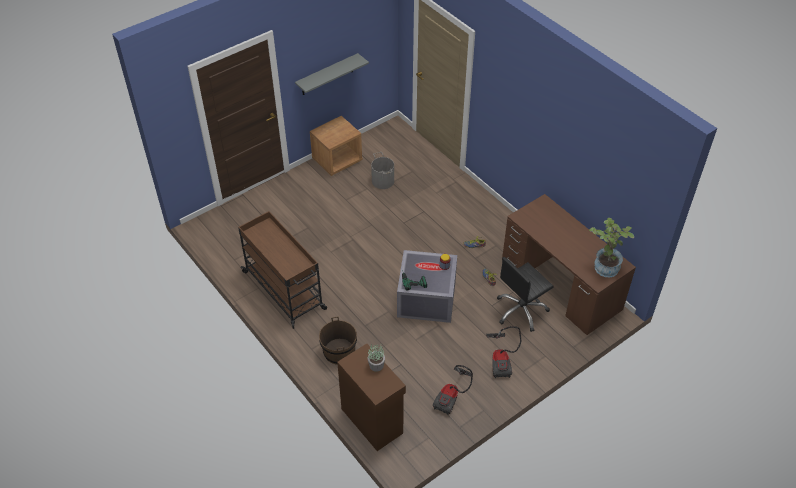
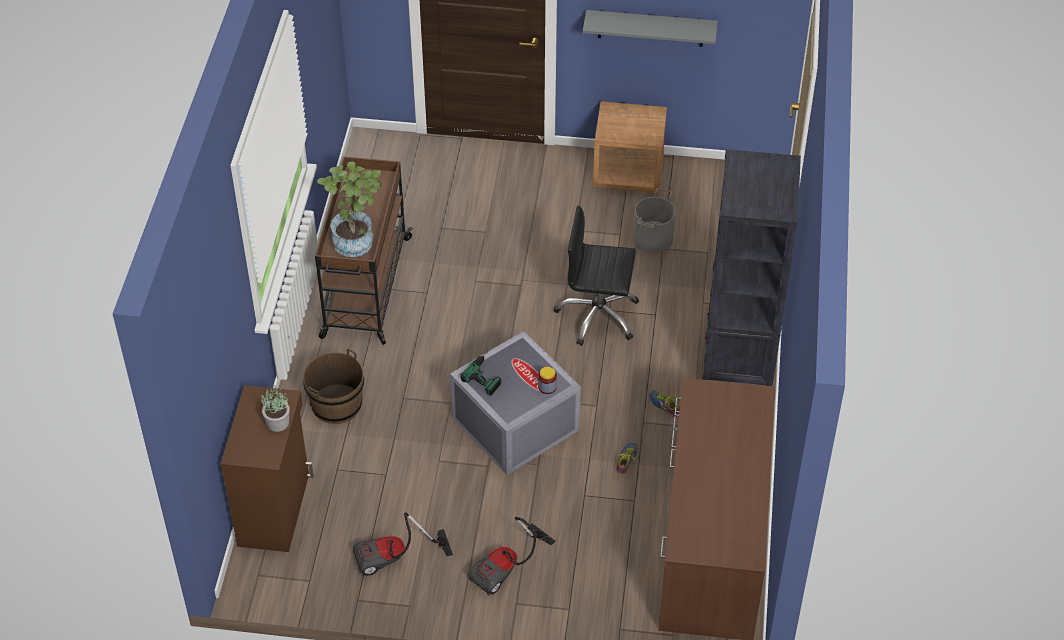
camera: 45 degrees right, 0 degrees up
(483, 209) = (737, 369): none -> black bookcase
(521, 311) = (613, 532): black office chair -> black office chair (598, 316)
(604, 265) = (724, 535): potted plant -> potted plant (356, 239)

